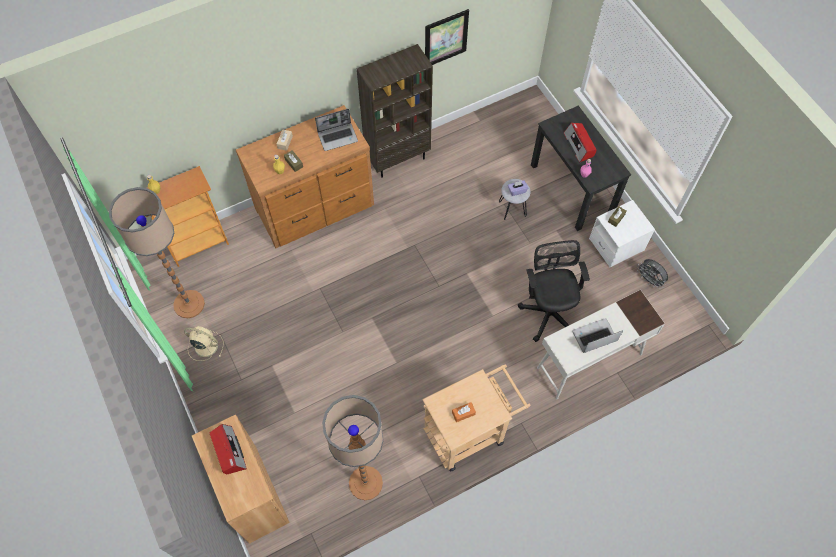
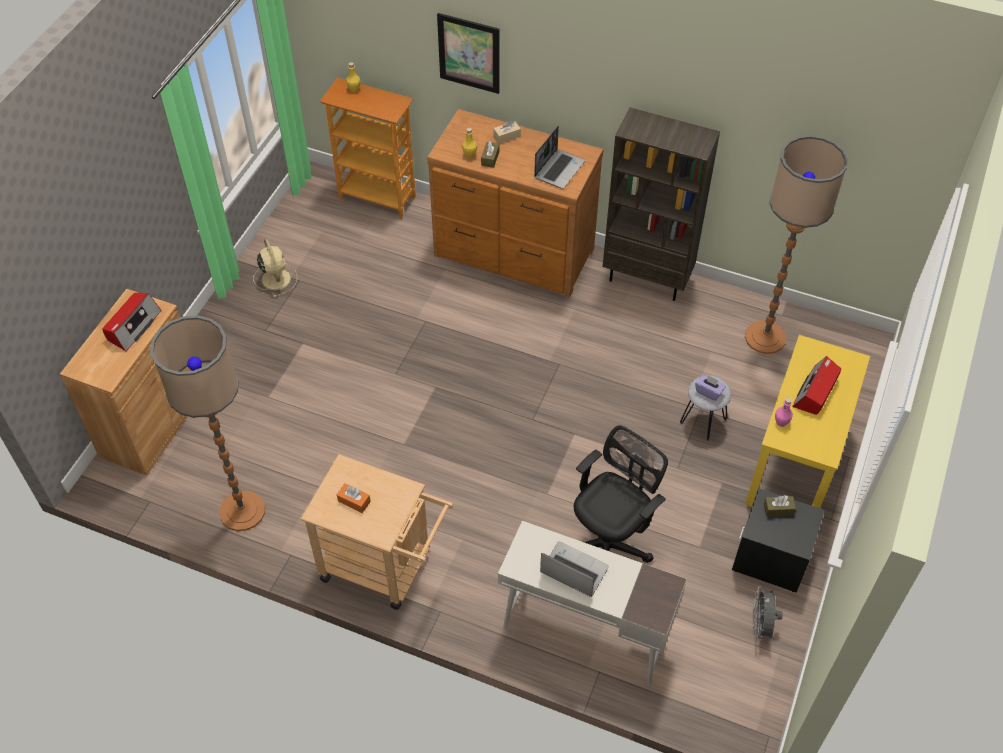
camera: 50 degrees right, 10 degrees down
(189, 304) = (308, 236): floor lamp -> floor lamp (765, 337)
(338, 137) = (559, 169): laptop -> laptop turned 90 degrees counterclockwise
(446, 38) = (765, 154): picture -> picture (469, 53)
(572, 189) = (795, 461): black desk -> yellow desk
(616, 244) = (771, 557): white nightstand -> black nightstand

